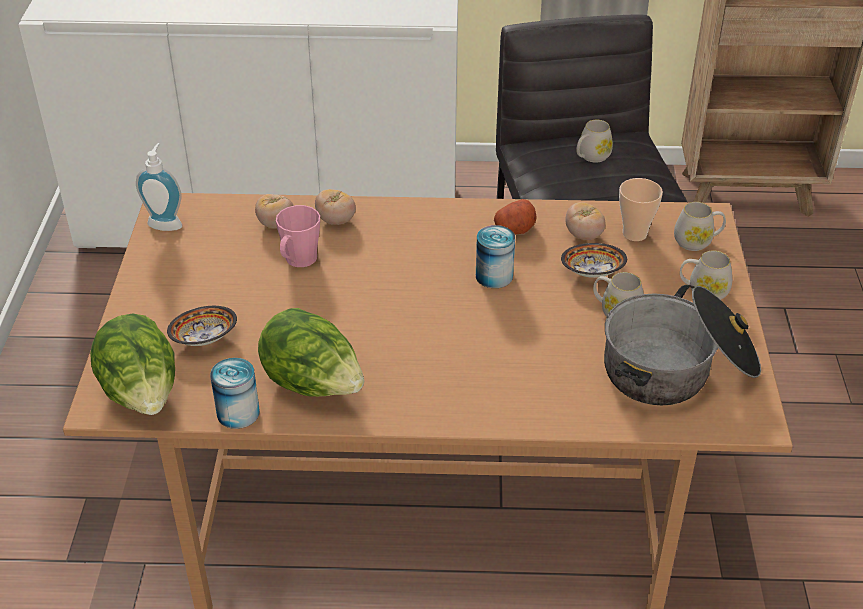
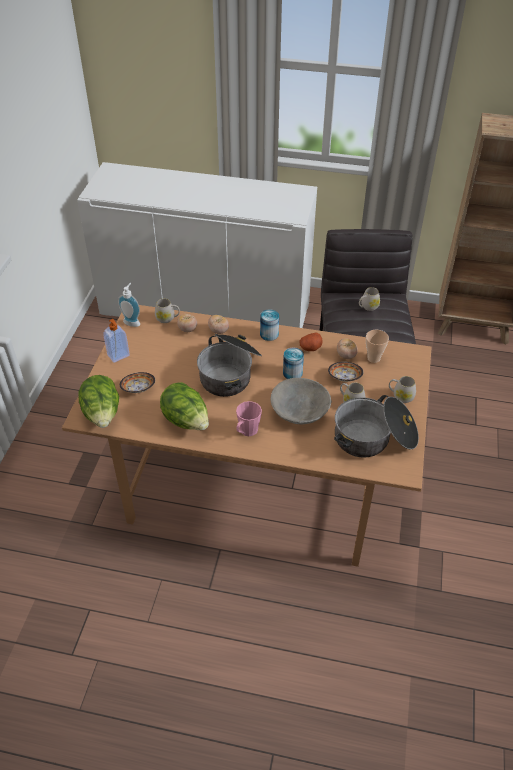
camera: 10 degrees right, 5 degrees up
(152, 285) = (119, 356): none -> soap dispenser
(238, 413) = (146, 431): can -> can (269, 334)
(298, 261) = (194, 352): pink mug -> pink mug (246, 431)
(376, 289) = (230, 373): none -> cooking pot
(524, 339) = (299, 410): none -> grey bowl
(697, 241) = (406, 367): white mug -> white mug (167, 318)

